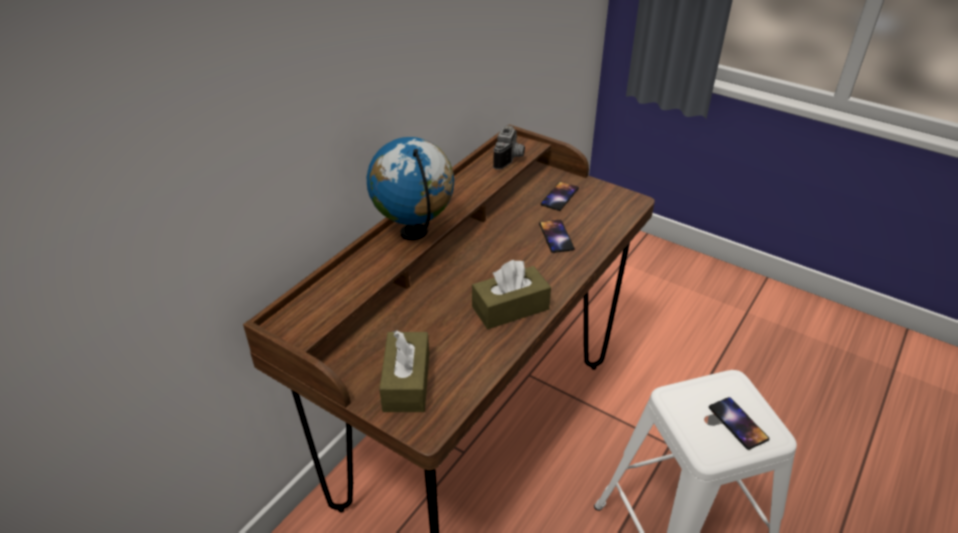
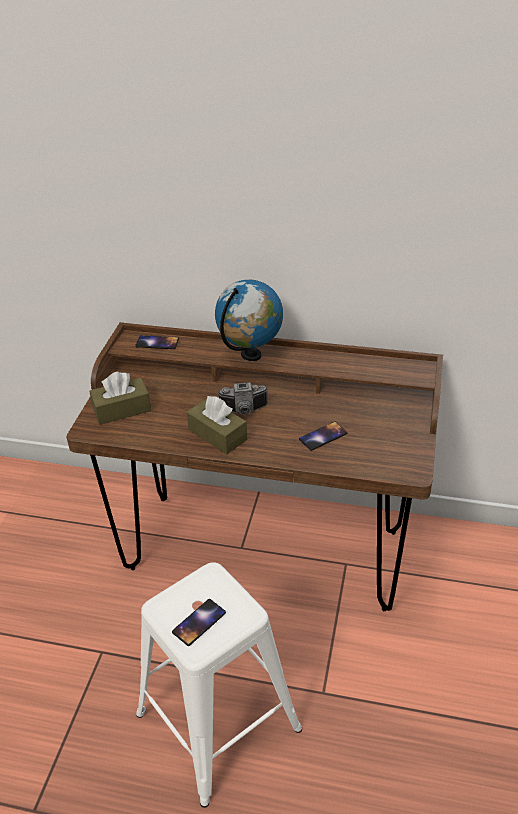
camera: 70 degrees right, 0 degrees up
(510, 158) = (390, 371): camera -> camera (244, 411)
(559, 196) = (384, 424): phone -> phone (157, 342)

